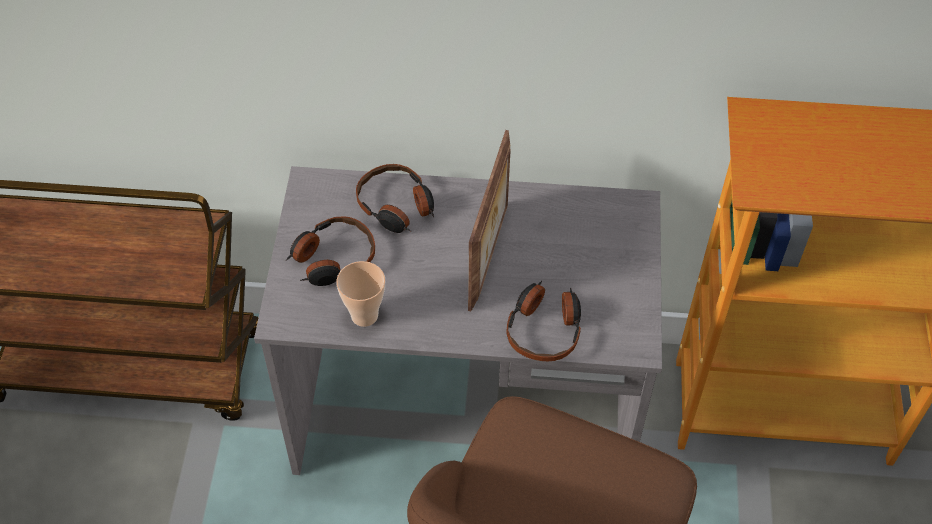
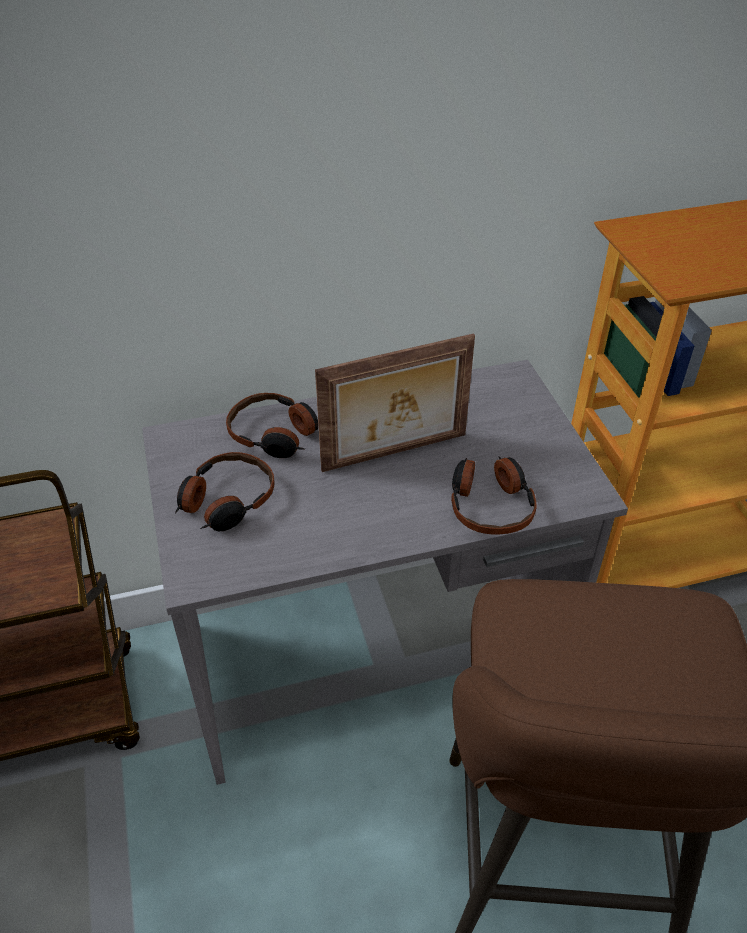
camera: 20 degrees left, 10 degrees down
(364, 315) = (288, 547): cup -> none
(489, 255) = (395, 454): picture frame -> picture frame turned 75 degrees clockwise

